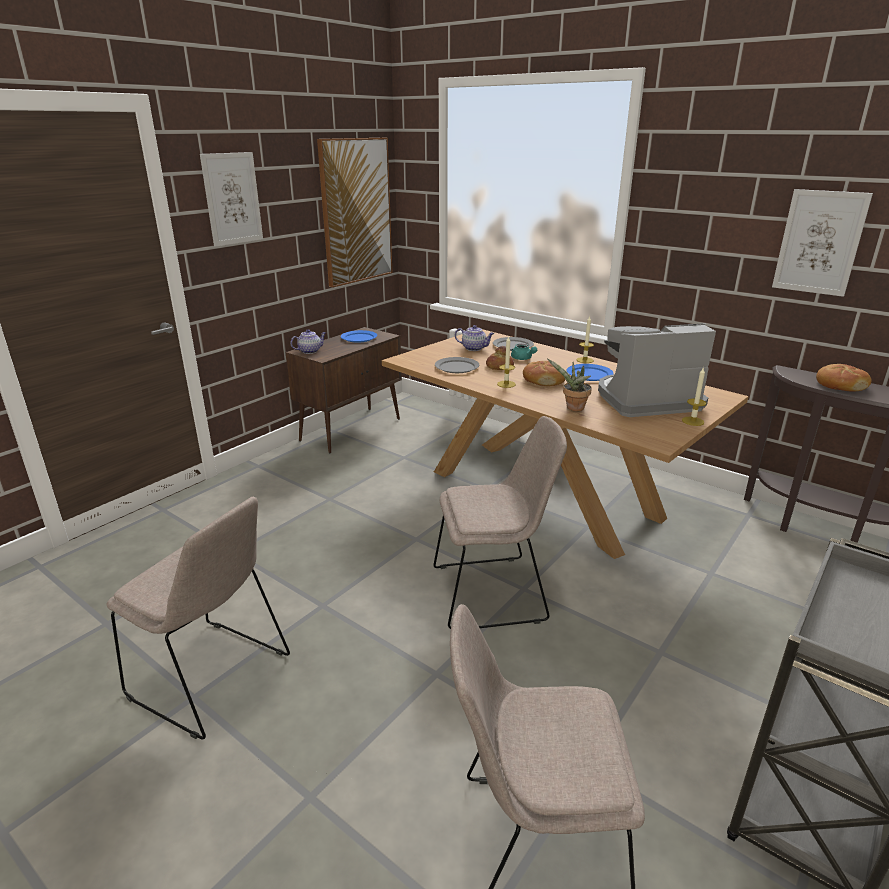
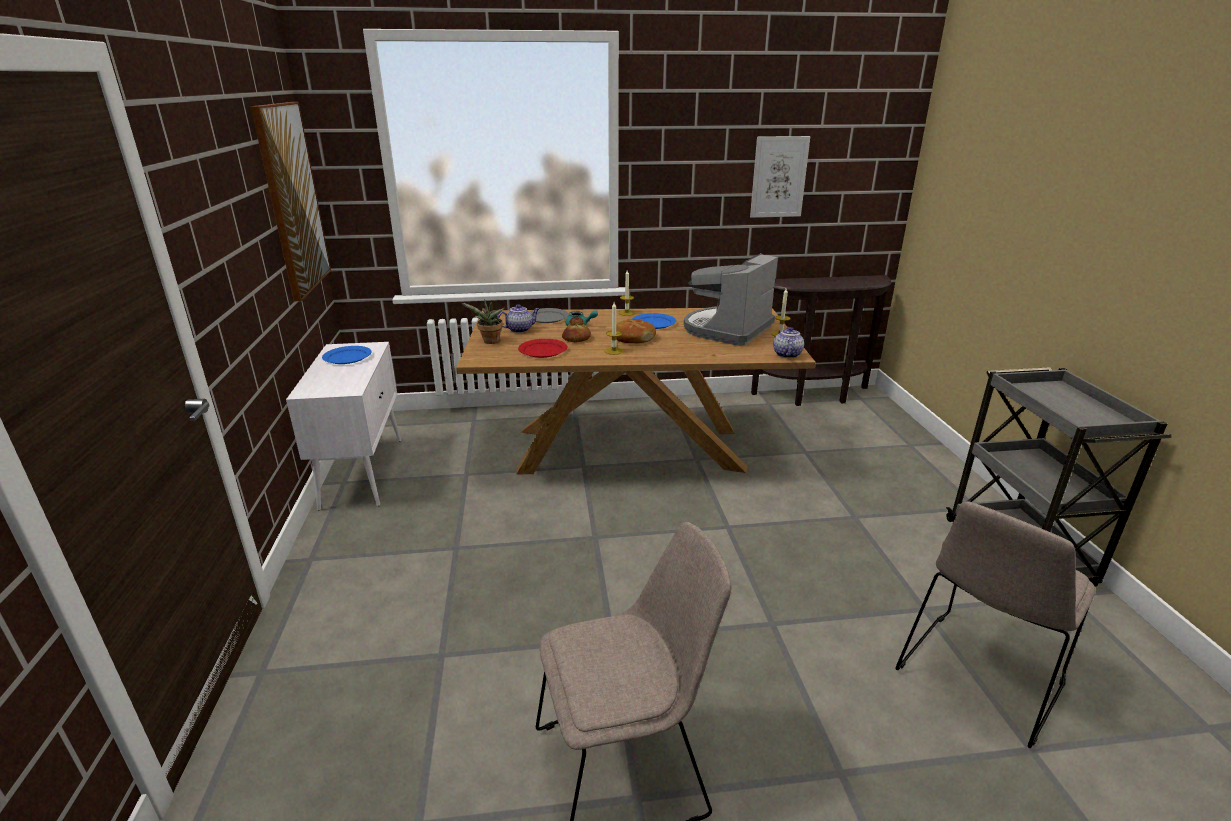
camera: 45 degrees left, 0 degrees up
(232, 199) = (206, 199): picture -> none
(310, 351) = (318, 388): teapot -> teapot (786, 354)
(351, 429) = (363, 472): brown cabinet -> white cabinet
(457, 367) = (542, 350): grey plate -> red plate
(493, 592) = (714, 542): beige chair -> none
(572, 408) = (698, 352): potted plant -> potted plant (490, 342)
(840, 385) = (816, 283): bread -> none

